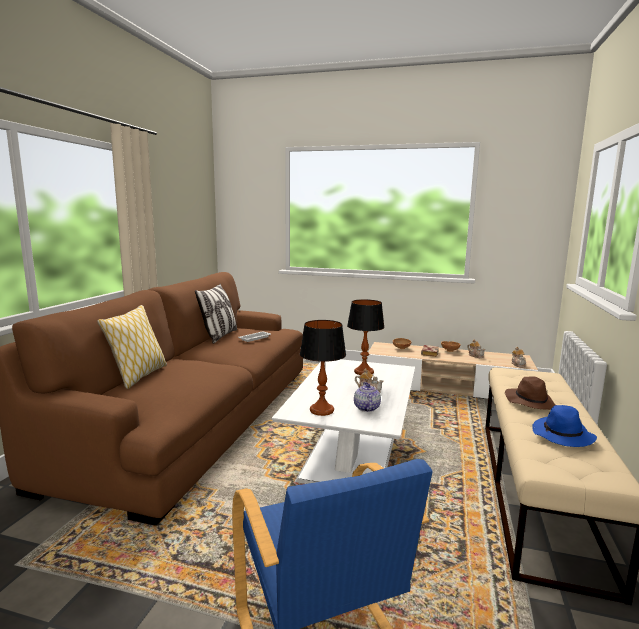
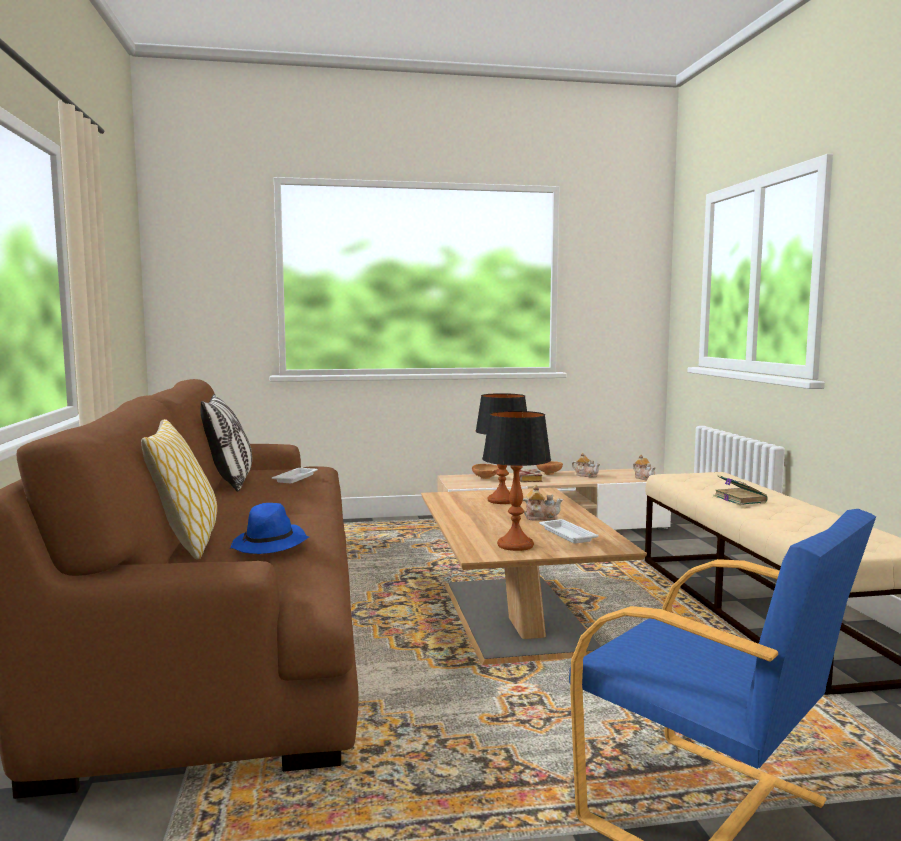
camera: 25 degrees left, 5 degrees down
(351, 450) = (514, 615): white coffee table -> brown coffee table
(366, 408) = (566, 534): teapot -> white tray
(529, 402) = (739, 499): brown hat -> book
(563, 436) = (812, 521): blue hat -> blue hat (270, 546)

